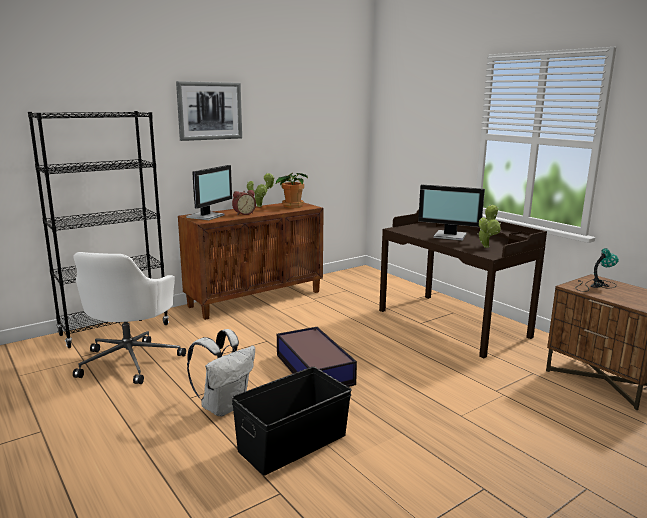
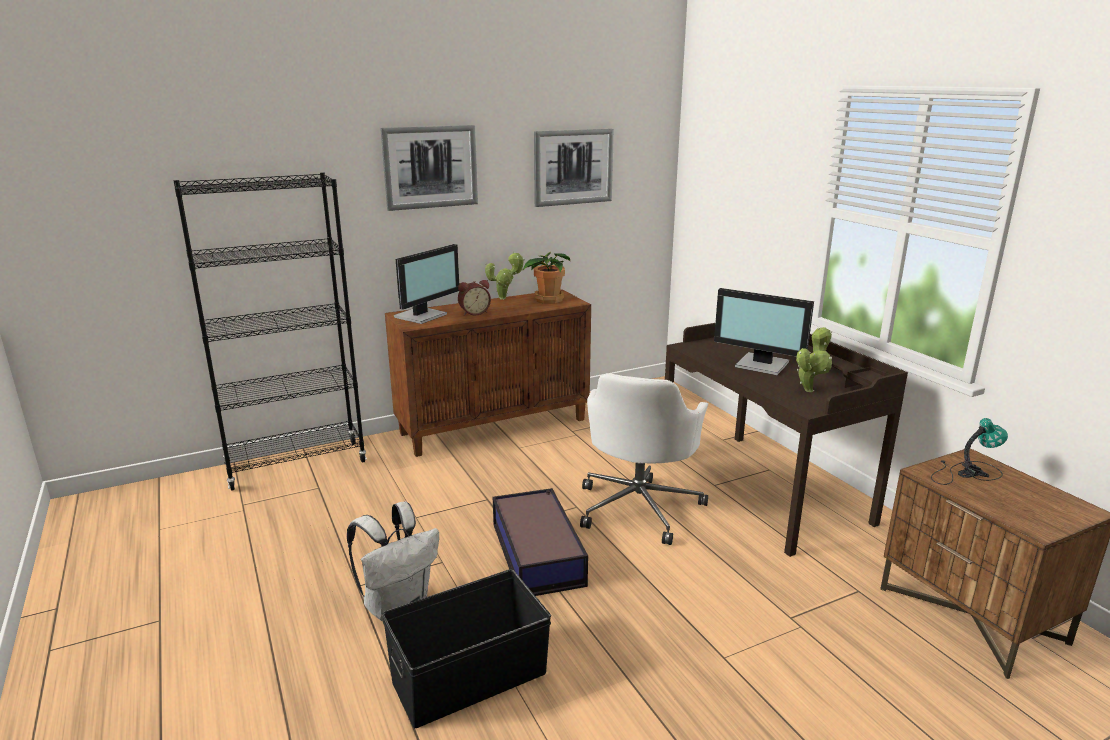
camera: 10 degrees right, 5 degrees up
(131, 360) = (301, 517): white office chair -> white office chair (639, 507)
(304, 115) = (573, 167): none -> picture

